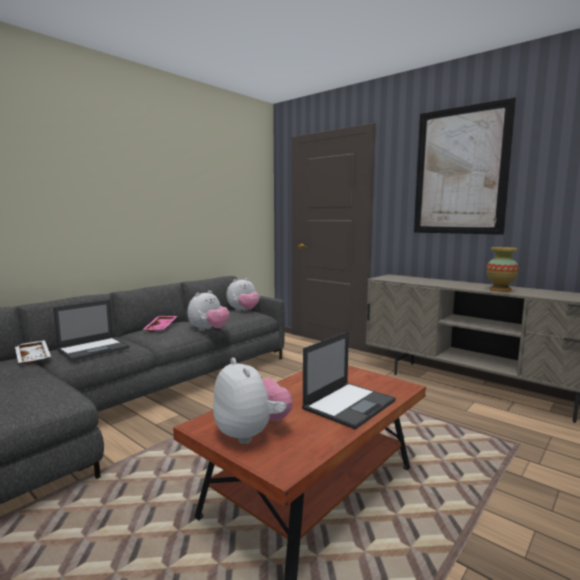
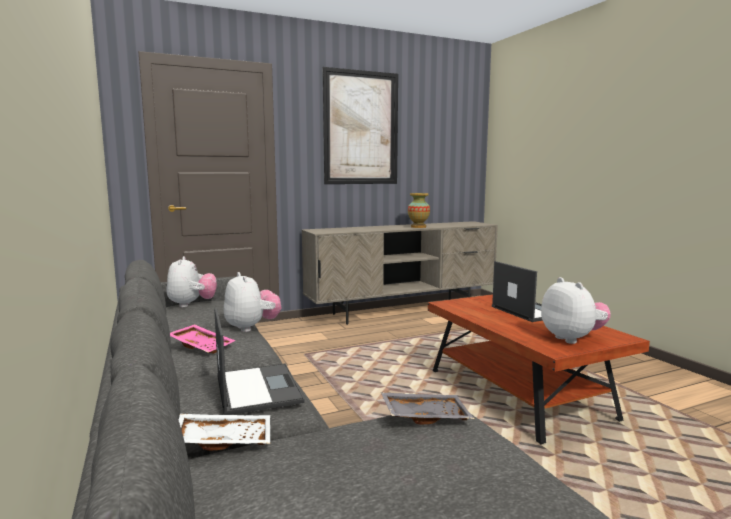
camera: 65 degrees left, 0 degrees up
(53, 392) = (425, 416): none -> grey tray
(251, 433) = (572, 339): plush toy -> plush toy turned 75 degrees clockwise

